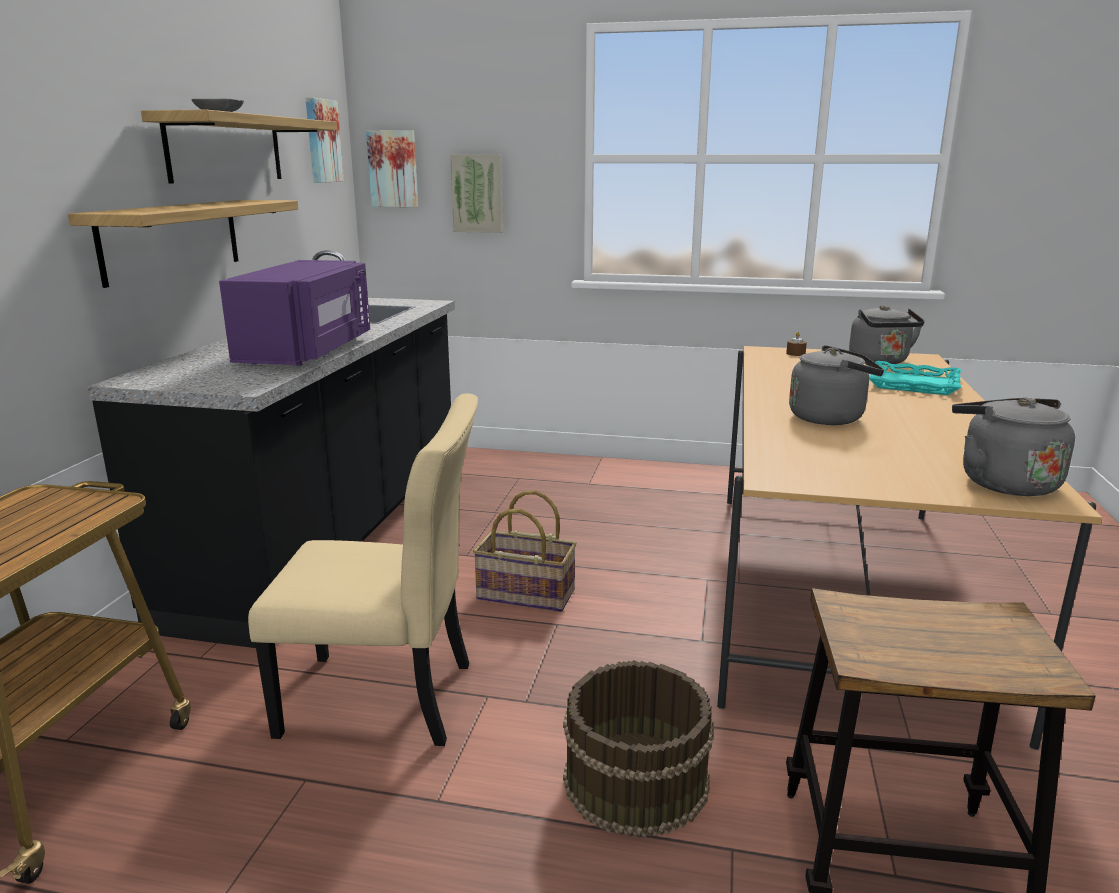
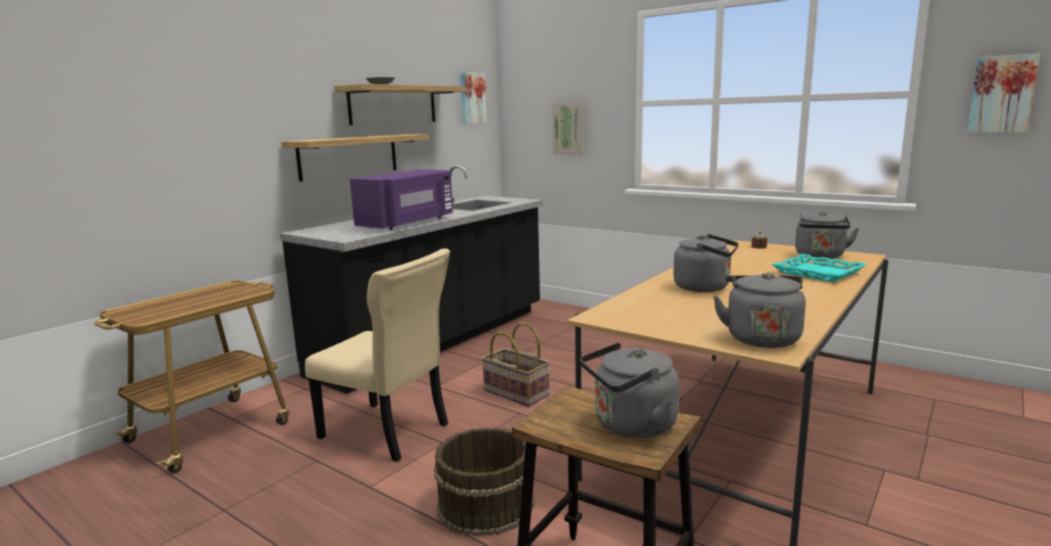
camera: 25 degrees right, 5 degrees down
(393, 169) = (521, 114): picture -> picture (1002, 94)
(973, 635) = (631, 426): none -> grey kettle

